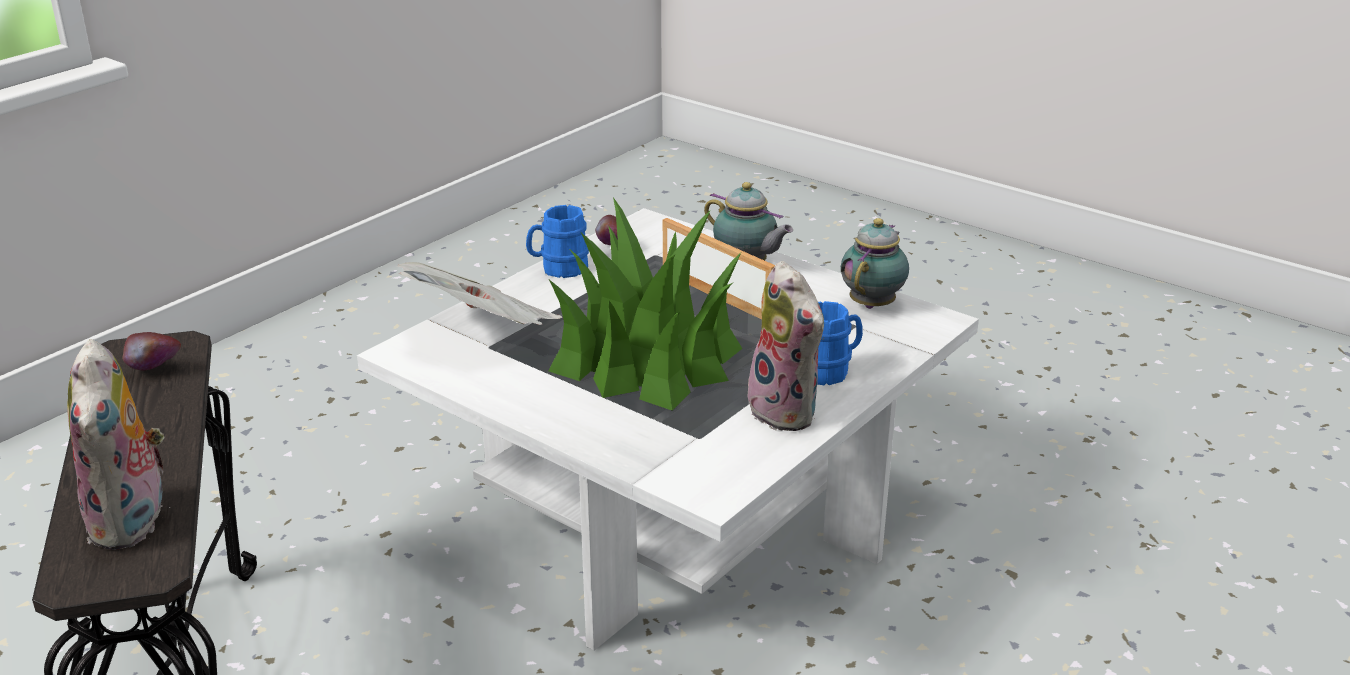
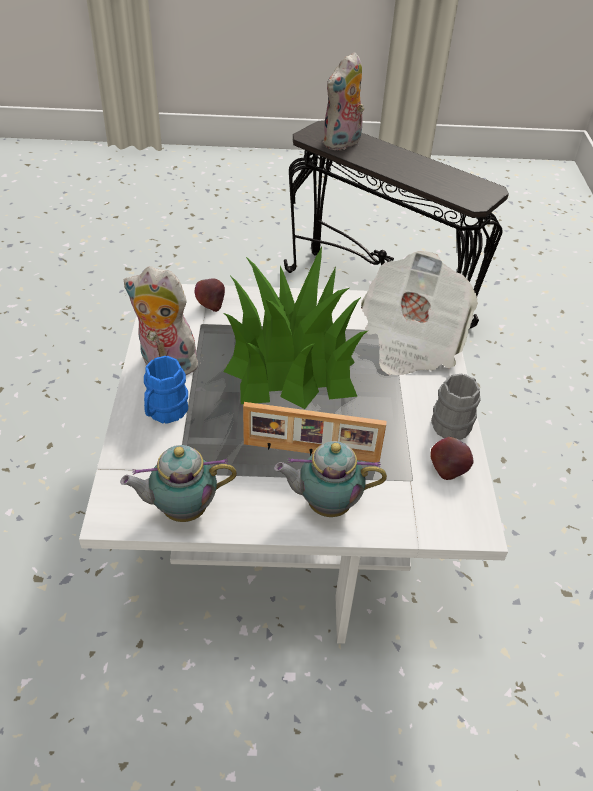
camera: 140 degrees right, 15 degrees up
(133, 522) = (342, 144): plush toy -> plush toy turned 90 degrees counterclockwise
(155, 371) = (456, 188): apple -> apple (210, 305)
(558, 268) = (454, 421): blue mug -> grey mug
(873, 303) = (181, 509): teapot -> teapot turned 90 degrees clockwise

